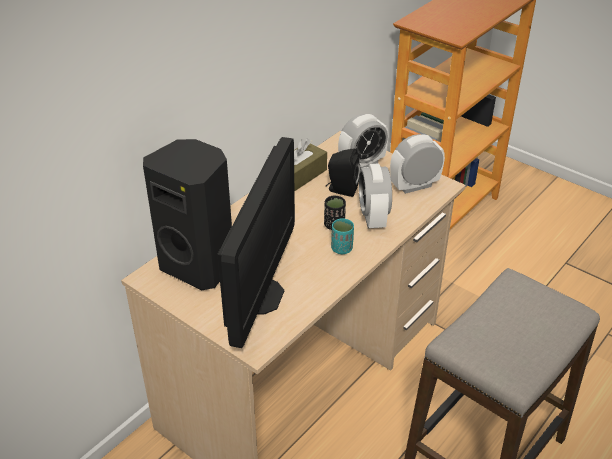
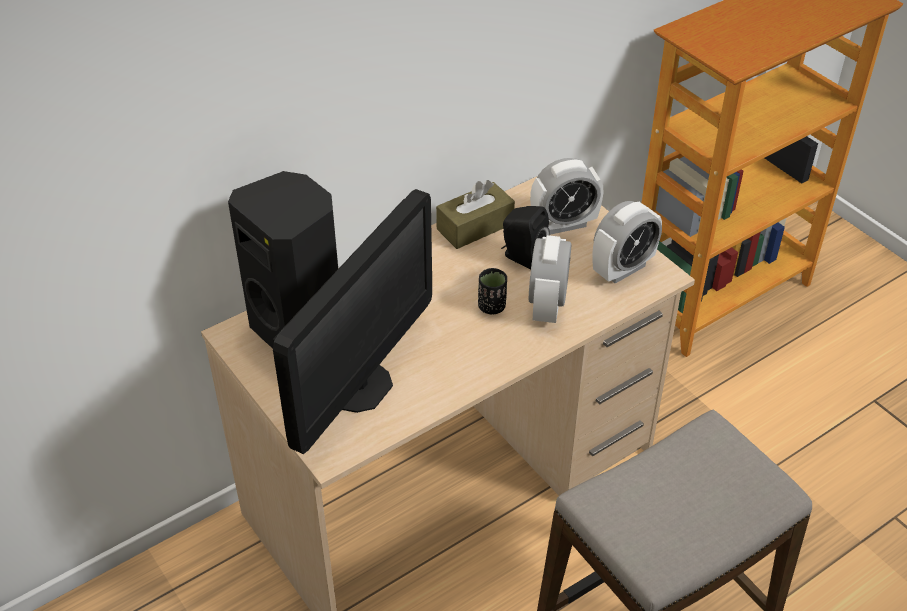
camera: 15 degrees right, 5 degrees up
(342, 249) = (488, 342): turquoise cup -> none
(414, 186) = (623, 269): alarm clock -> alarm clock turned 150 degrees clockwise

